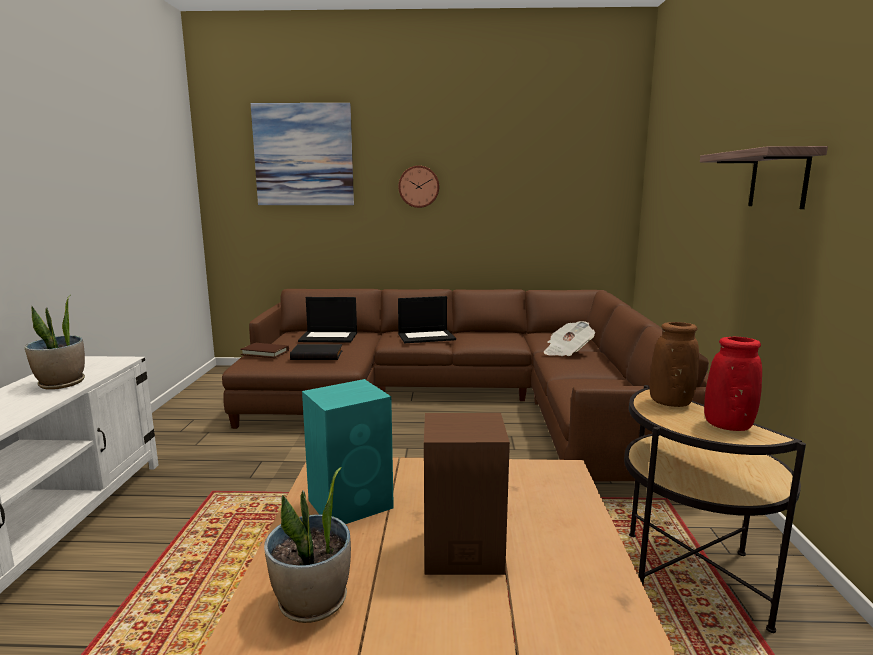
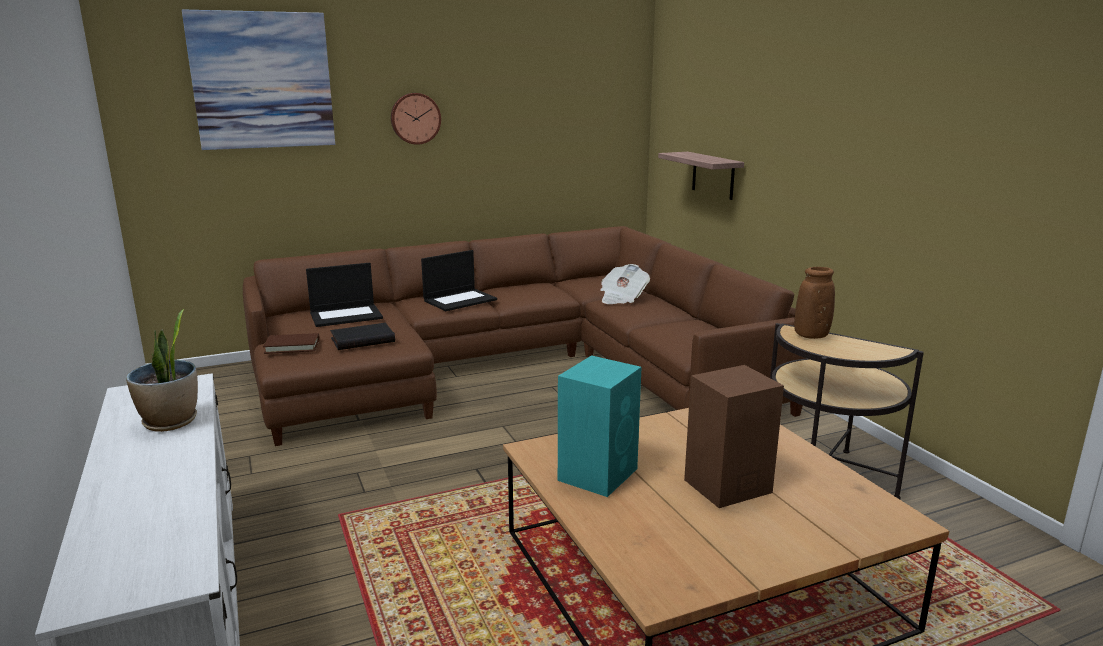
camera: 25 degrees left, 5 degrees up
(312, 603) = (663, 548): potted plant -> none
(728, 426) = (867, 347): red vase -> none
(778, 179) = (839, 128): shelf -> shelf (713, 175)

